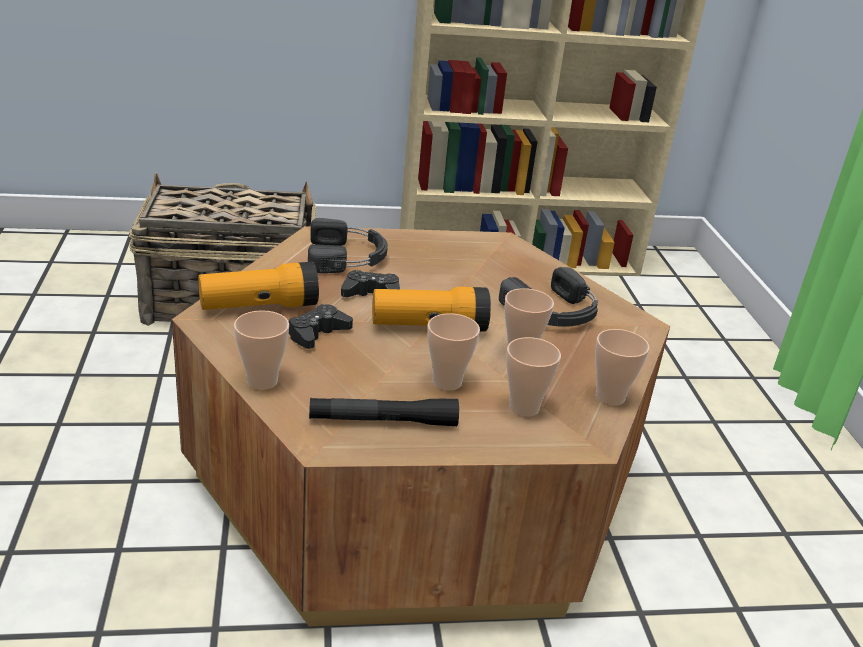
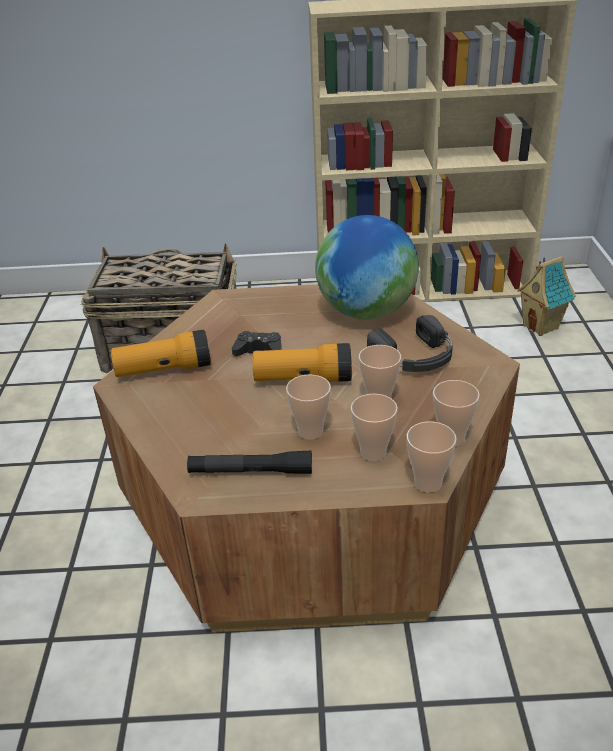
camera: 10 degrees right, 5 degrees up
(262, 381) = (156, 440): cup -> cup (428, 483)
(317, 333) = (208, 392): black game controller -> none
(348, 257) = (244, 316): black headphones -> none
(490, 262) = (367, 312): none -> globe
(654, 308) = (541, 327): none -> toy house

